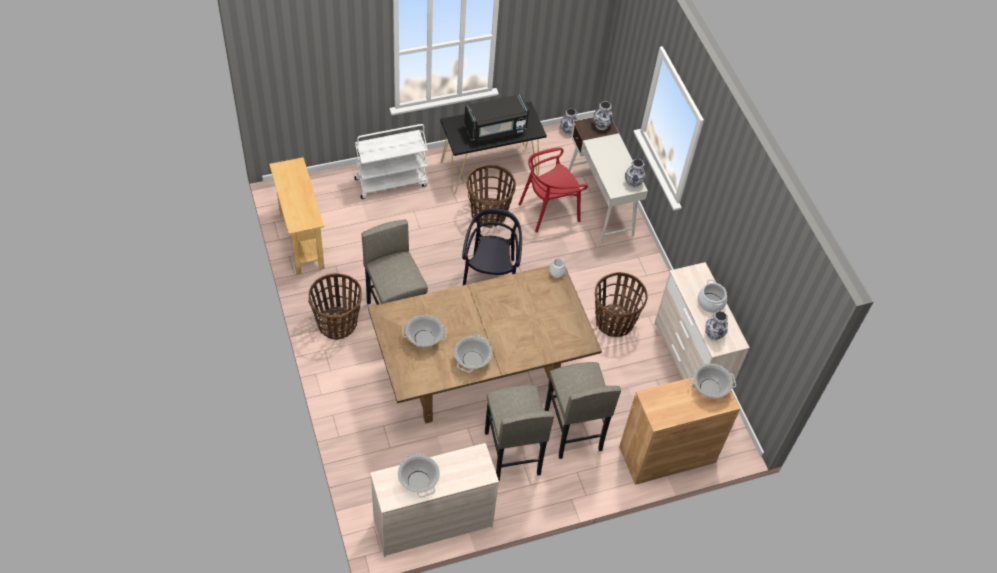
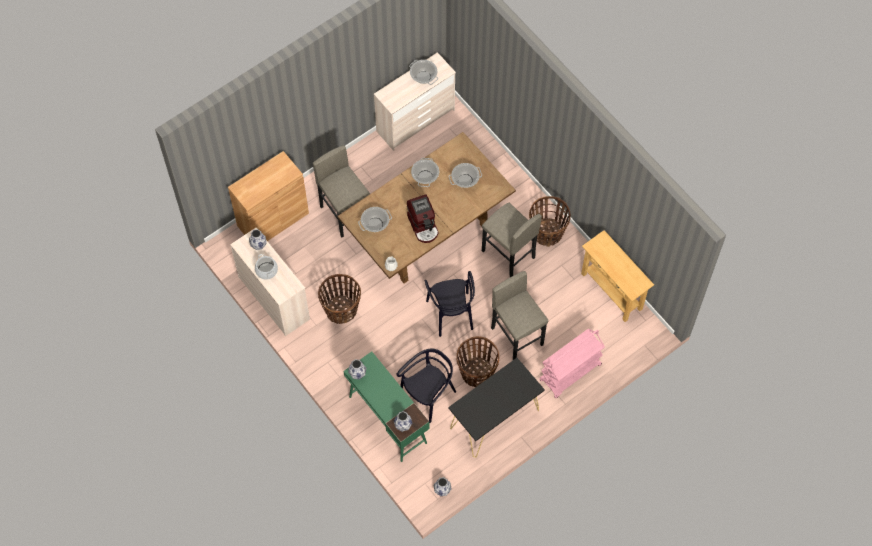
camera: 165 degrees right, 10 degrees up
(391, 182) = (570, 373): white cart -> pink cart
(495, 129) = (493, 396): black microwave -> none
(499, 303) = (423, 225): none -> coffee machine
(512, 453) = (381, 182): grey stool -> grey stool (517, 336)
(549, 210) = (428, 395): red chair -> black chair
(600, 203) = (387, 419): white desk -> green desk
(709, 388) = (252, 193): cooking pot -> cooking pot (375, 224)

